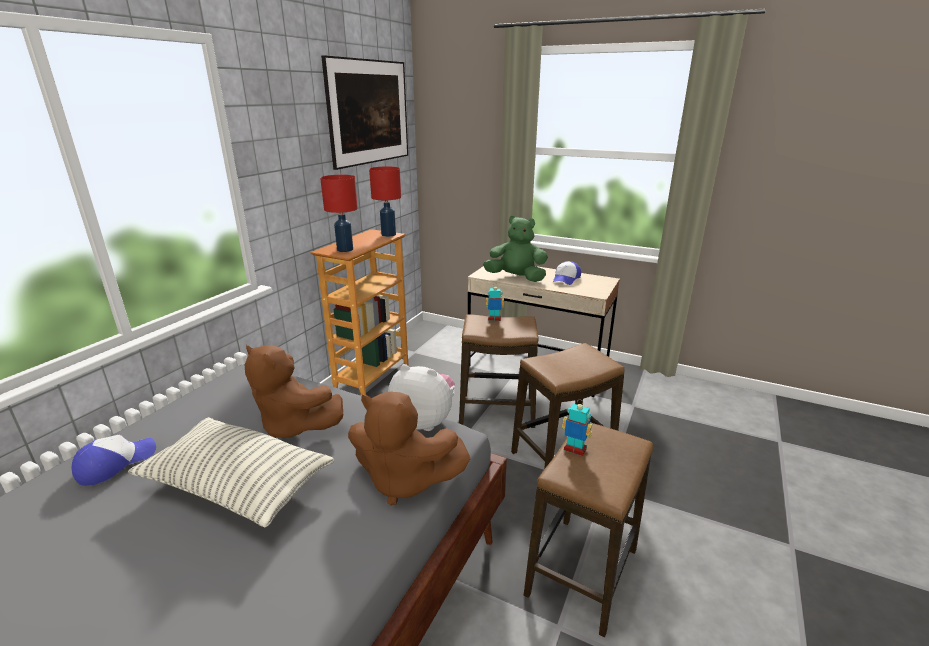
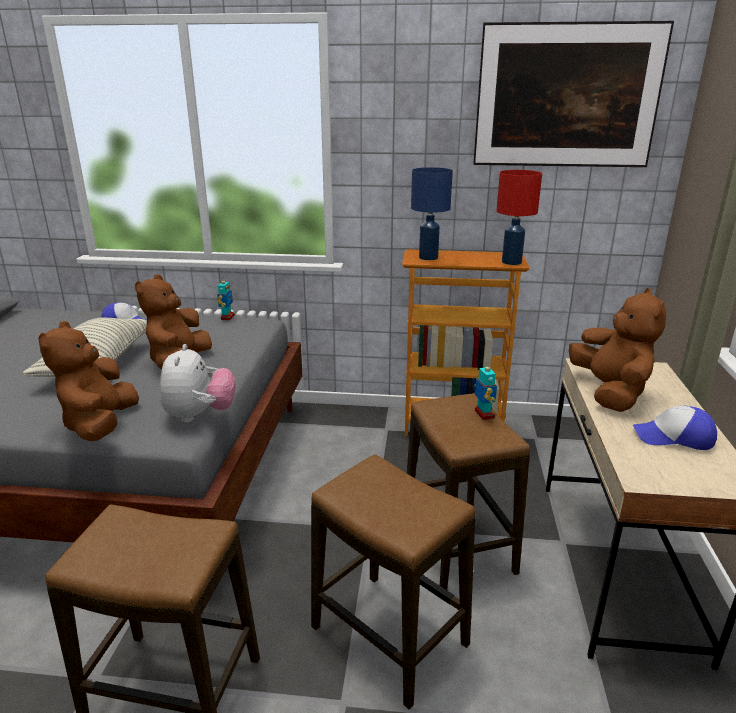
camera: 70 degrees right, 0 degrees up
(345, 250) = (428, 258): red table lamp -> blue table lamp
(516, 278) = (610, 392): green plush toy -> brown plush toy
(575, 449) = (166, 525): toy robot -> toy robot (227, 317)

